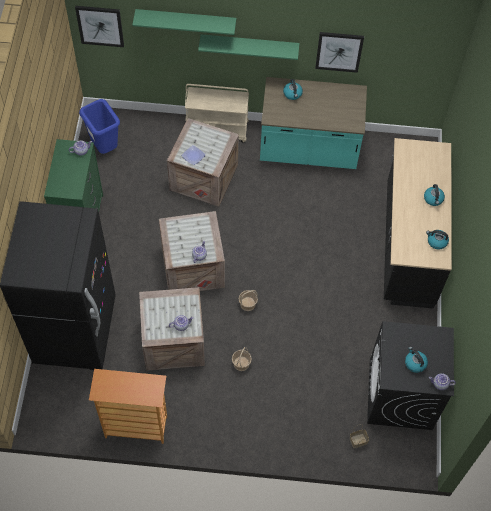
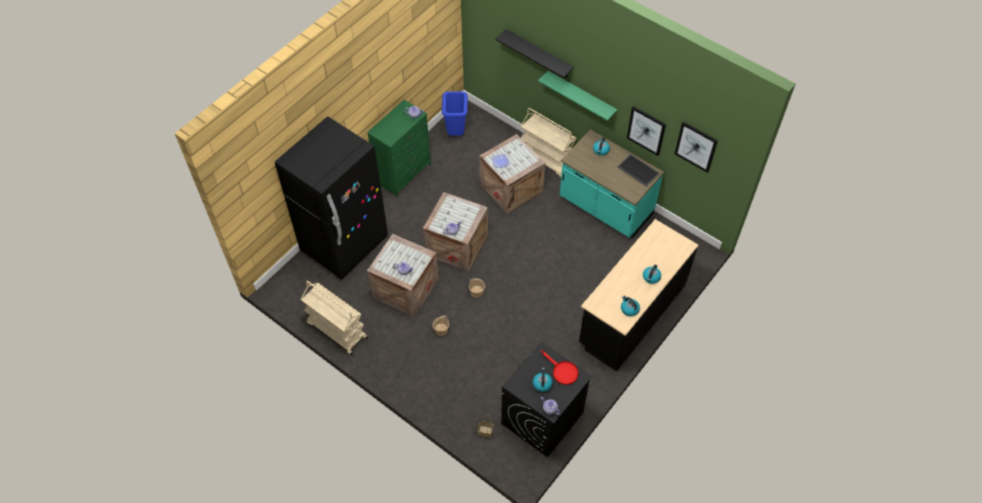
camera: 35 degrees right, 5 degrees down
(100, 25) = (481, 33): picture -> picture (696, 146)
(136, 427) = (336, 331): bookcase -> beige cart
(186, 21) = (539, 54): green shelf -> black shelf
(342, 96) = (639, 170): none -> tray
(424, 339) = (562, 371): none -> red frying pan

